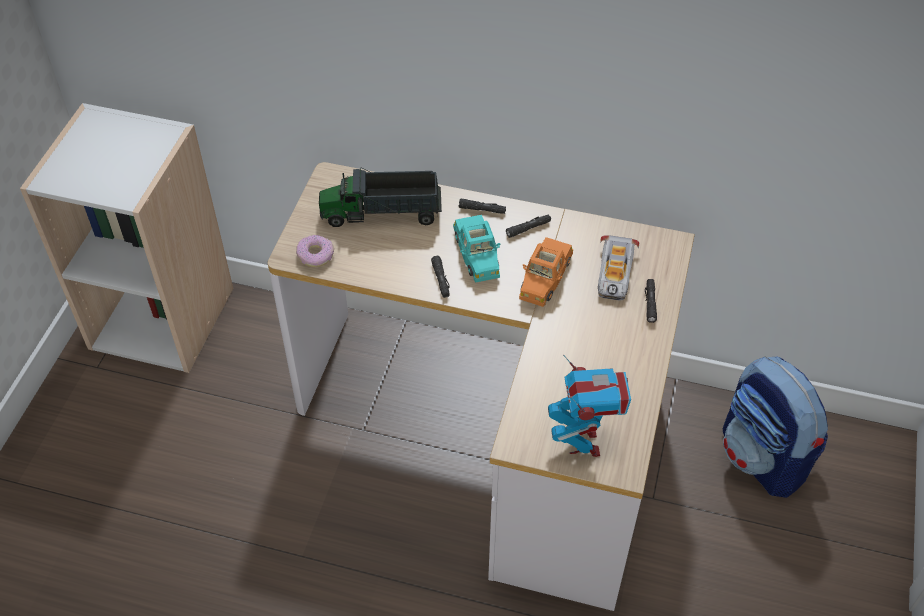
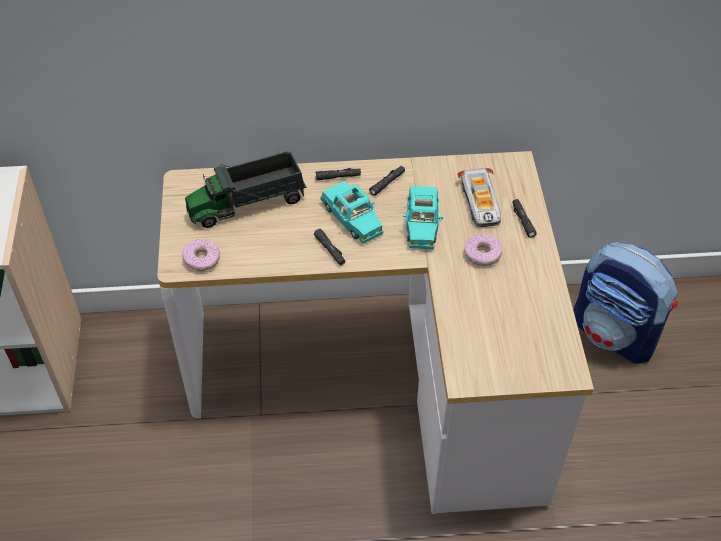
camera: 20 degrees left, 0 degrees up
(544, 277) = (422, 223): orange toy car -> turquoise toy car
(583, 442) = (523, 359): toy robot -> none
(592, 326) = (483, 254): none -> donut

